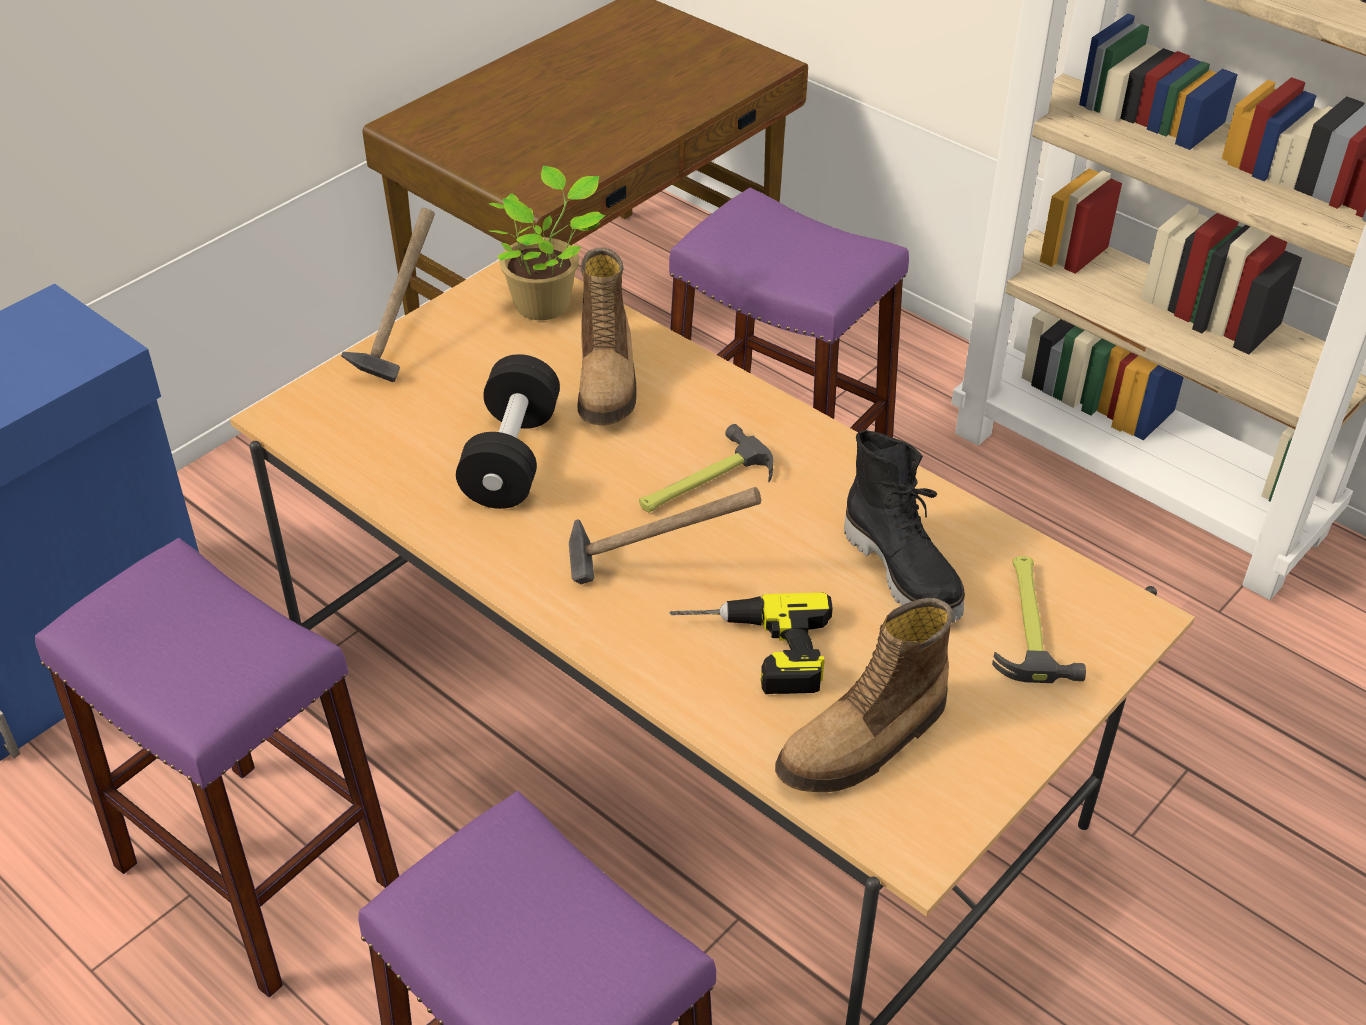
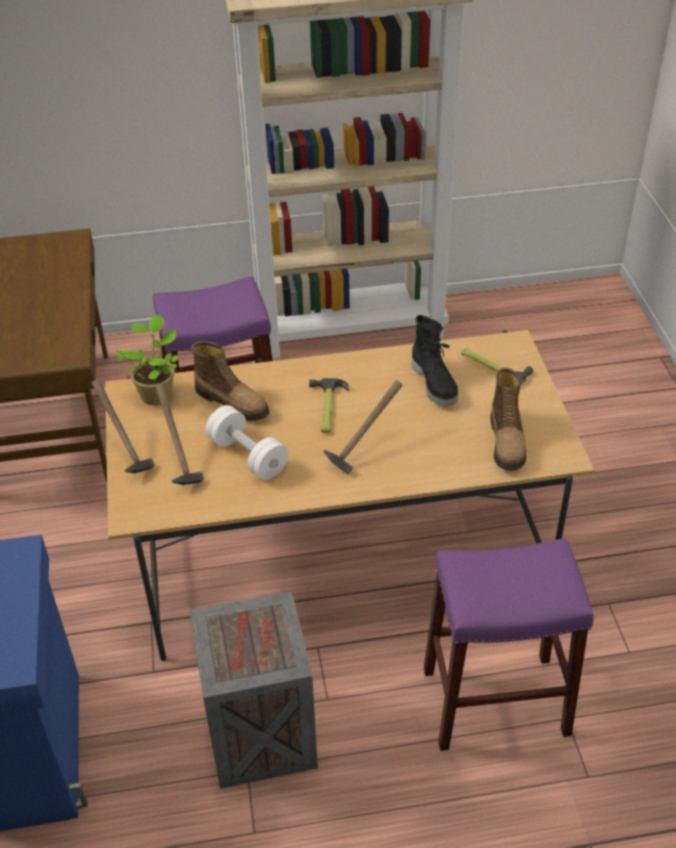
camera: 50 degrees left, 0 degrees up
(256, 872) = (259, 737): purple stool -> crate
(432, 399) = (178, 462): none -> hammer
(511, 457) = (248, 456): black dumbbell -> white dumbbell
(752, 651) = (434, 446): power drill -> none
(904, 572) = (435, 383): black boot -> black boot turned 60 degrees clockwise

